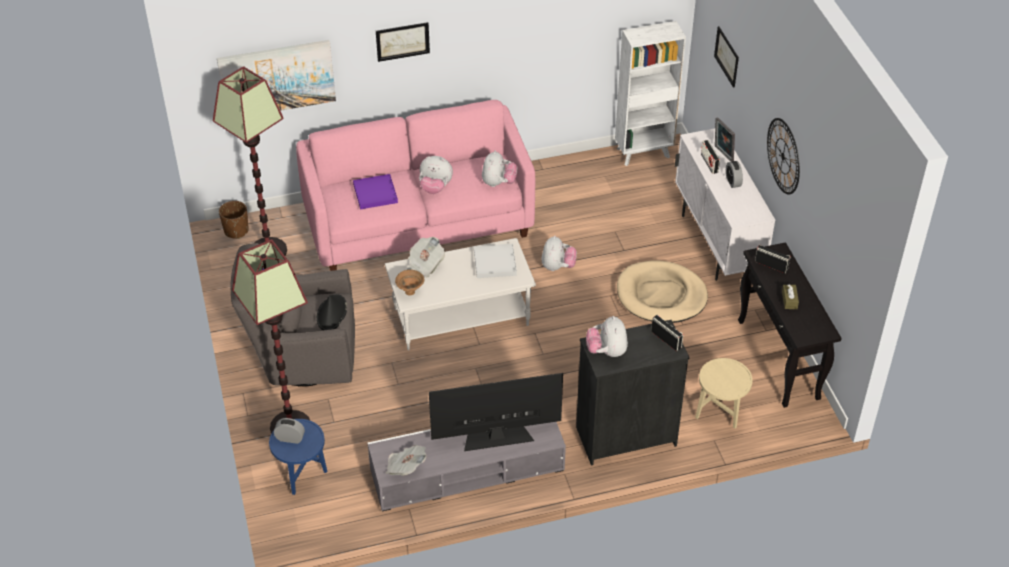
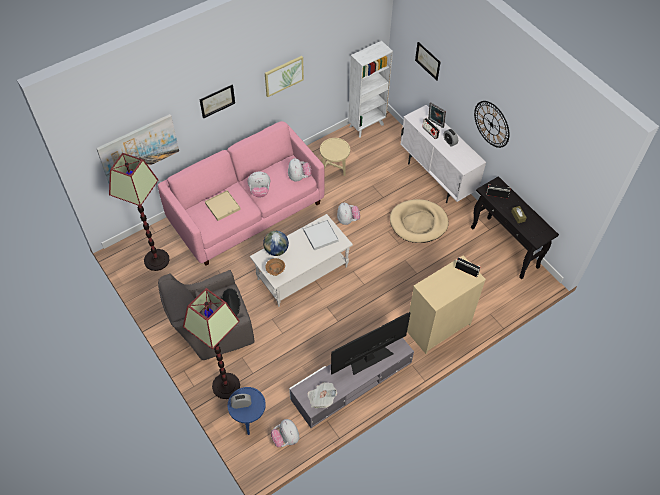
camera: 20 degrees left, 10 degrees up
(236, 230) = (128, 251): brown planter -> none
(375, 193) = (222, 206): purple tray -> beige tray
(424, 265) = (276, 250): newspaper -> globe
(510, 32) = (283, 75): none -> picture
(606, 351) = (434, 290): plush toy -> plush toy (286, 438)
(625, 436) = (437, 327): black dresser -> beige dresser
(719, 416) = (487, 296): beige side table -> beige side table (334, 171)

